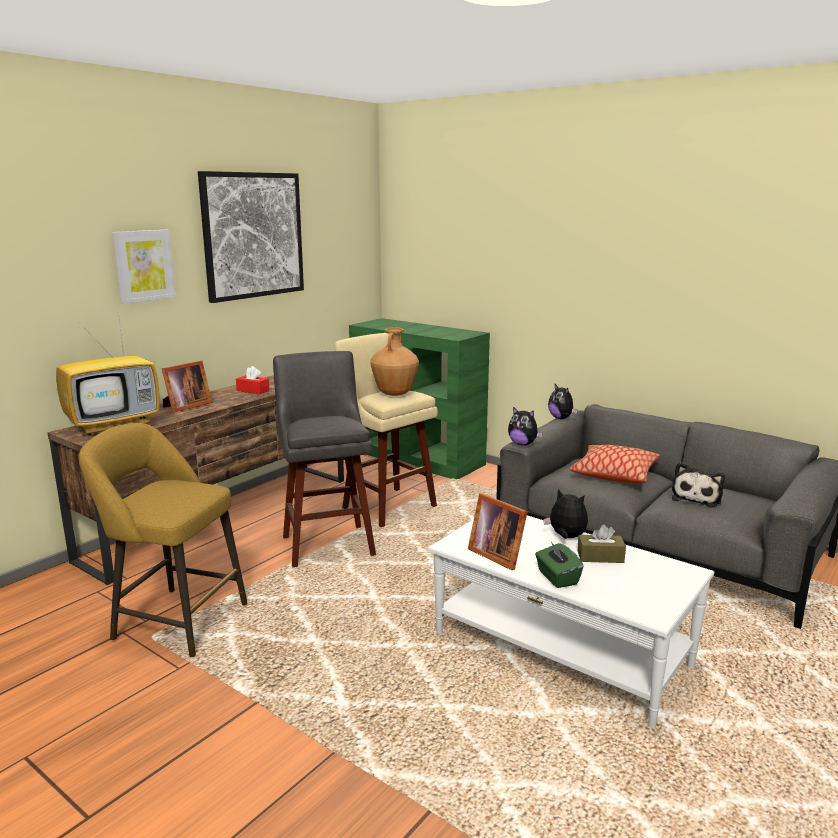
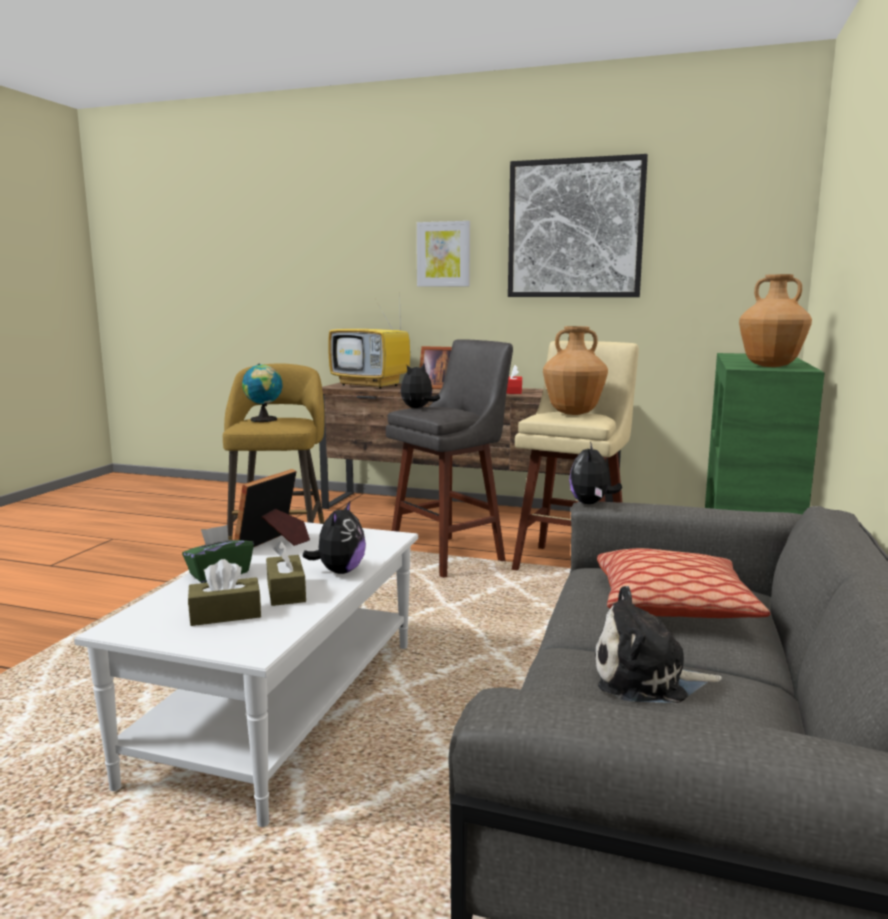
camera: 70 degrees right, 5 degrees down
(159, 497) = (264, 420): none -> globe
(450, 333) = (770, 366): none -> brown vase
(561, 418) = (751, 510): plush toy -> plush toy (418, 408)
(636, 578) = (225, 614): none -> brown tissue box

